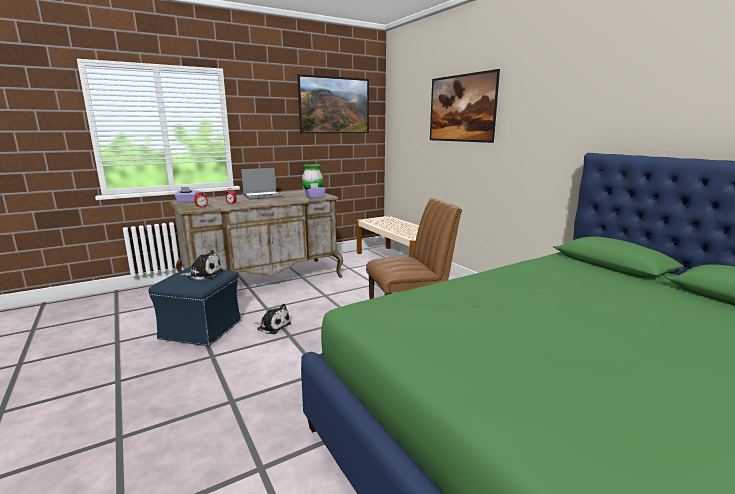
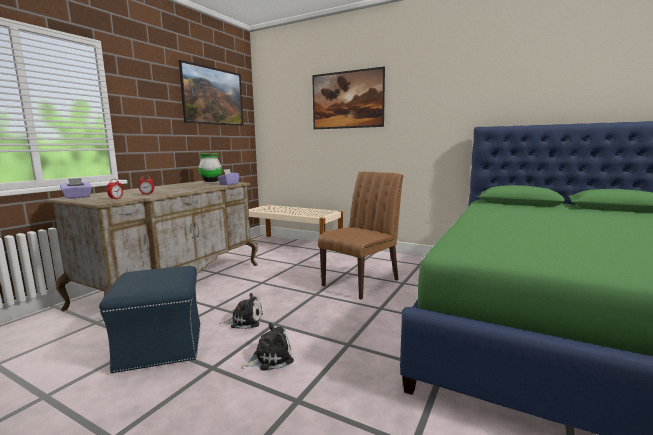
camera: 30 degrees left, 5 degrees down
(203, 274) = (162, 274): plush toy -> plush toy (270, 358)
(263, 196) = (166, 187): laptop -> none

